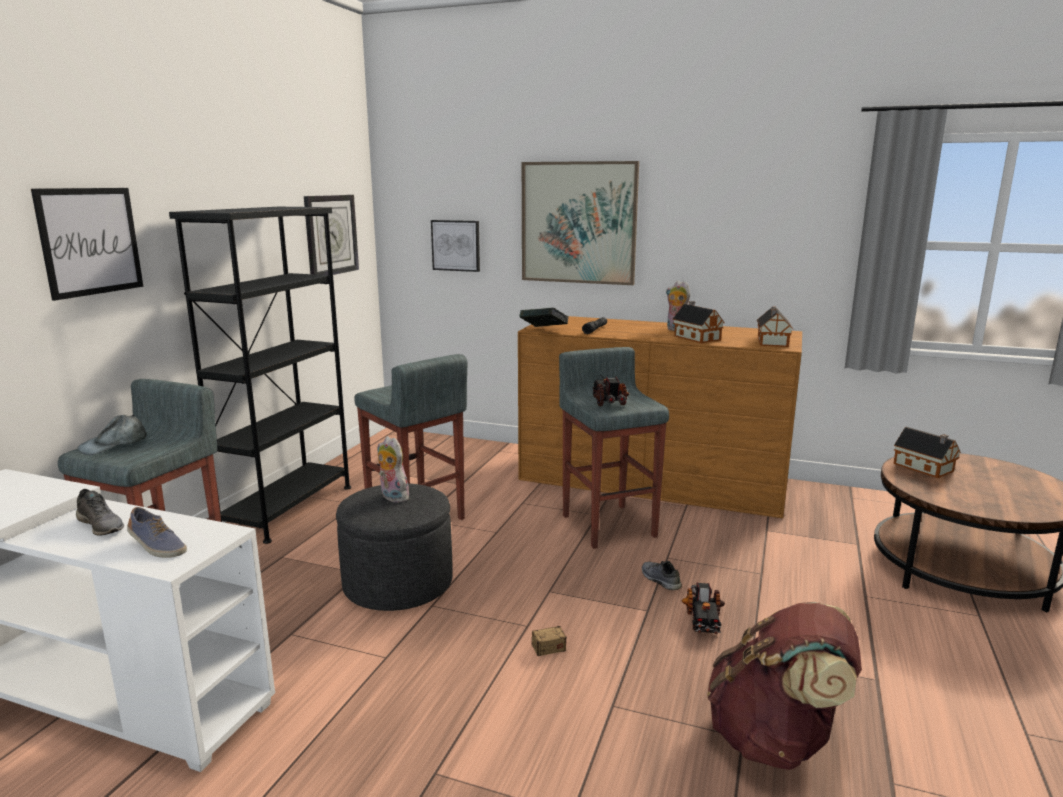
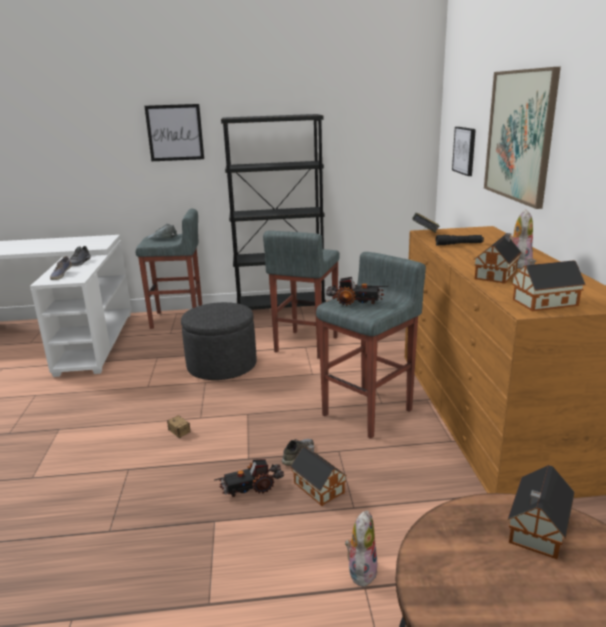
camera: 65 degrees right, 5 degrees up
(331, 235) = (378, 135): wall clock -> none
(392, 497) = (222, 310): plush toy -> plush toy (361, 570)
(609, 402) = (355, 302): toy truck -> toy truck turned 45 degrees clockwise
(721, 582) = (318, 486): none -> toy house
(776, 740) = (110, 548): brown backpack -> none

